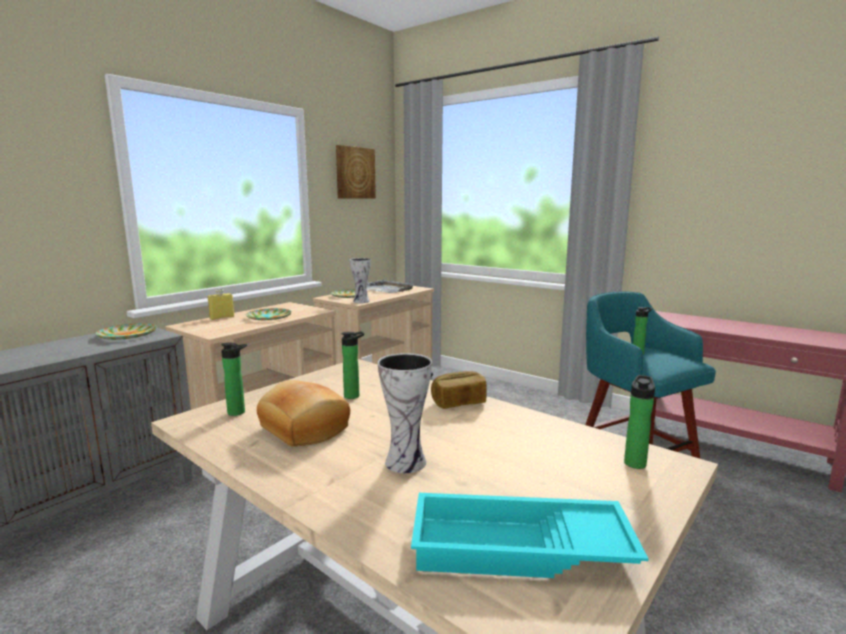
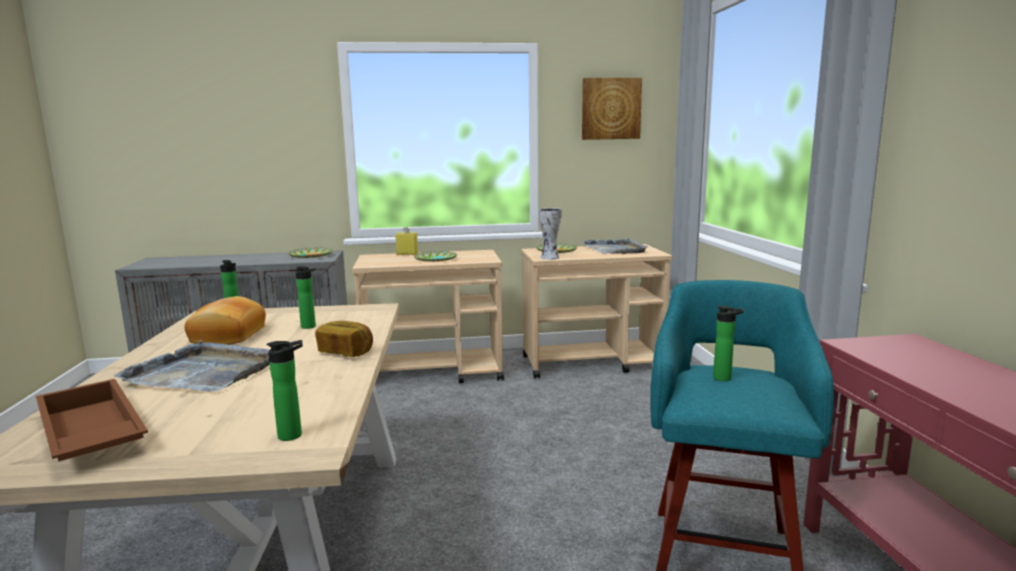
camera: 45 degrees right, 0 degrees up
(407, 461) = (203, 372): vase -> grey tray
(518, 550) = (88, 434): turquoise tray -> brown tray

